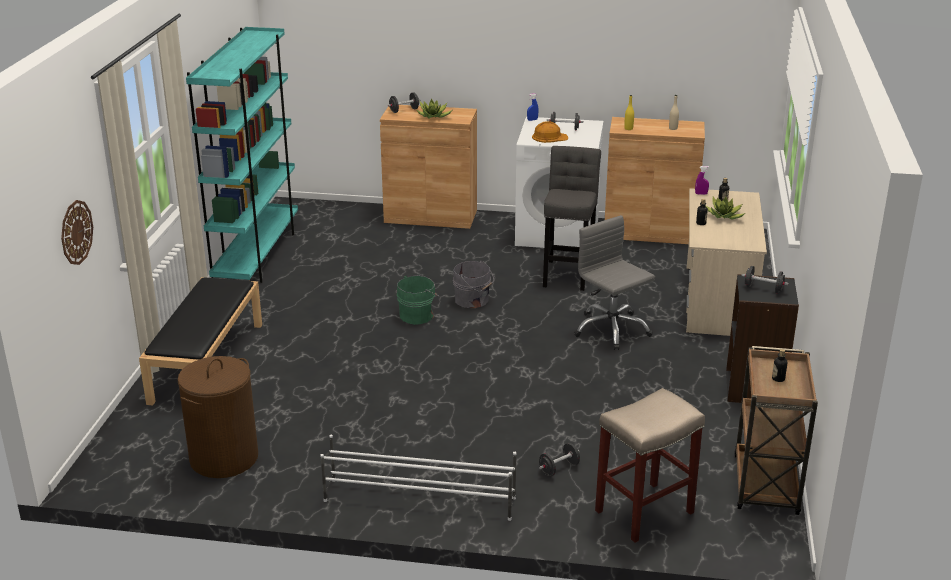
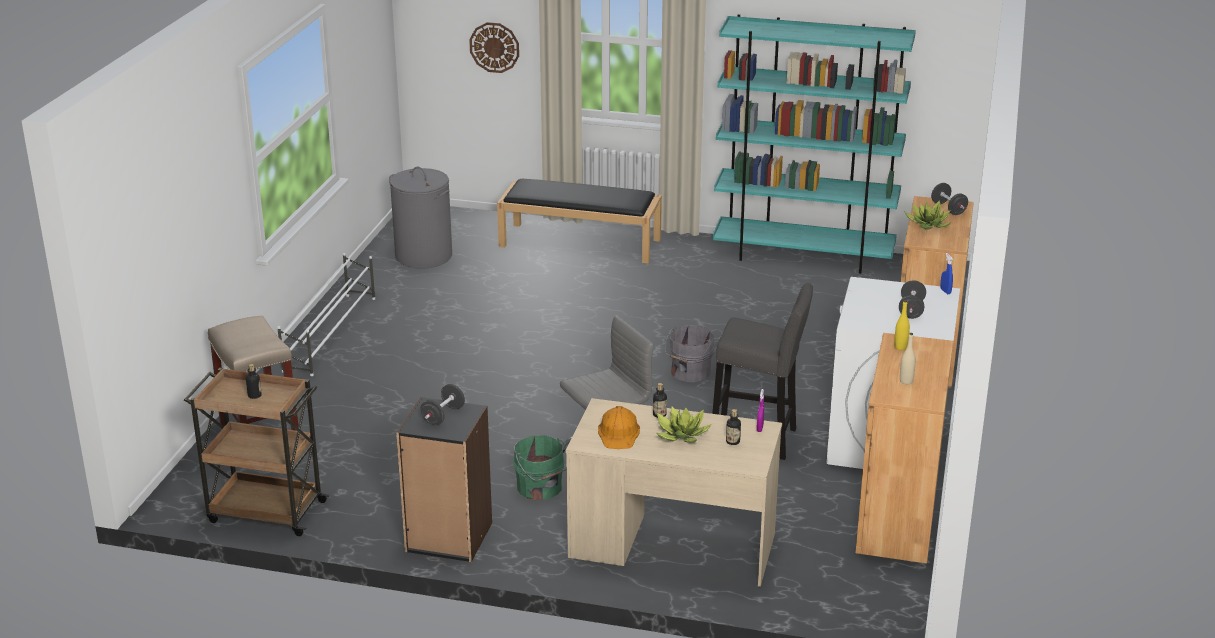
camera: 95 degrees right, 0 degrees up
(224, 458) = (423, 256): brown laundry basket -> grey laundry basket
(418, 315) = (657, 340): green bucket -> green bucket (540, 488)
(549, 137) = (877, 298): orange hard hat -> orange hard hat (619, 433)
(559, 468) = (345, 400): black dumbbell -> none

